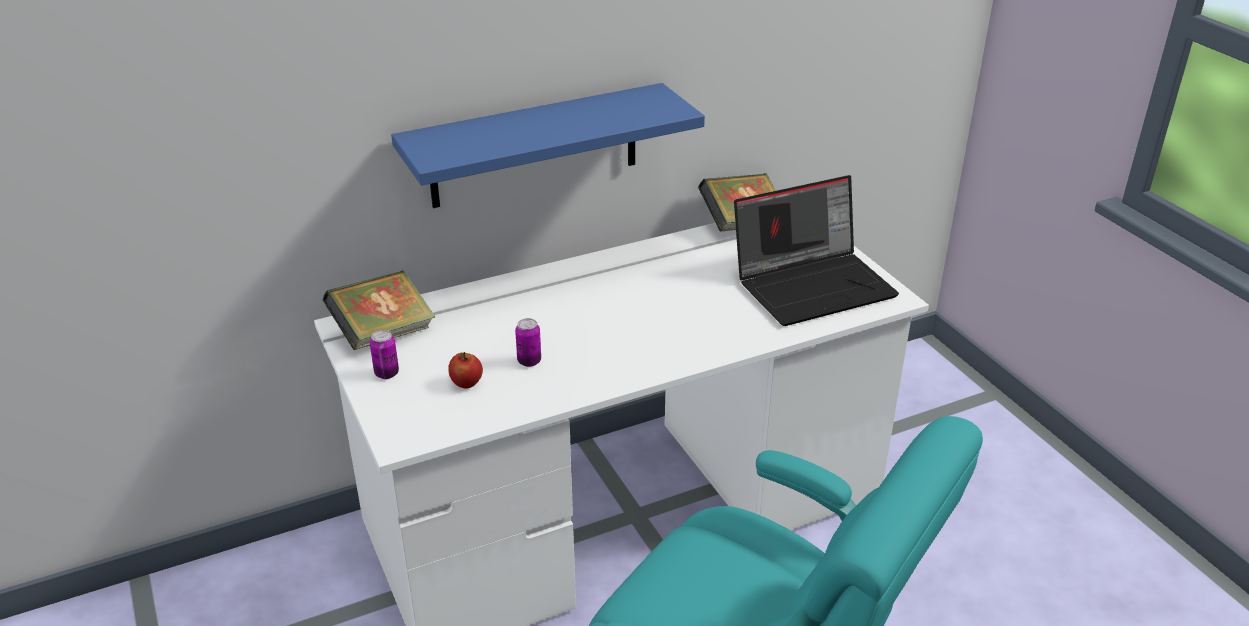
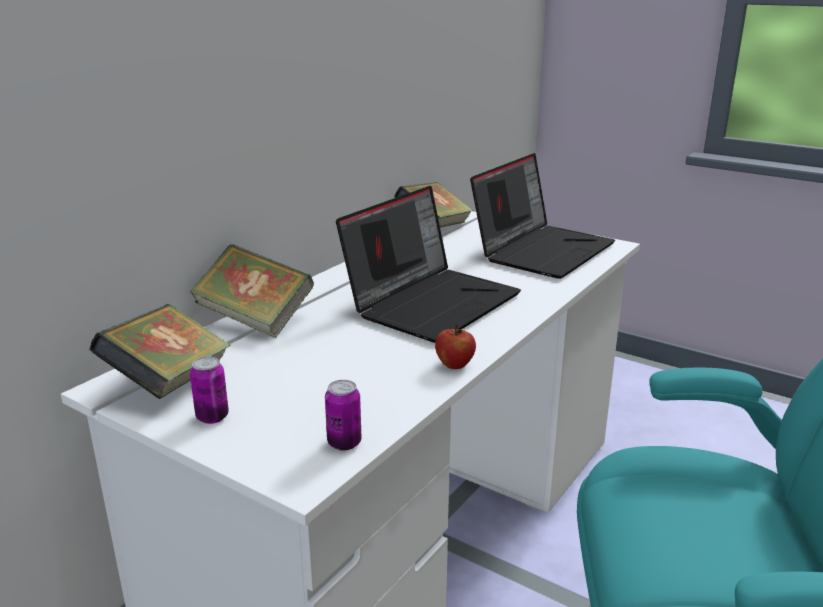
camera: 30 degrees left, 10 degrees down
(466, 384) = (321, 399): apple -> apple (455, 365)
(488, 292) = (255, 319): none -> book
(529, 361) = (367, 361): can -> can (344, 443)
(534, 146) = (270, 151): blue shelf -> none
(641, 317) = (432, 302): none -> laptop

